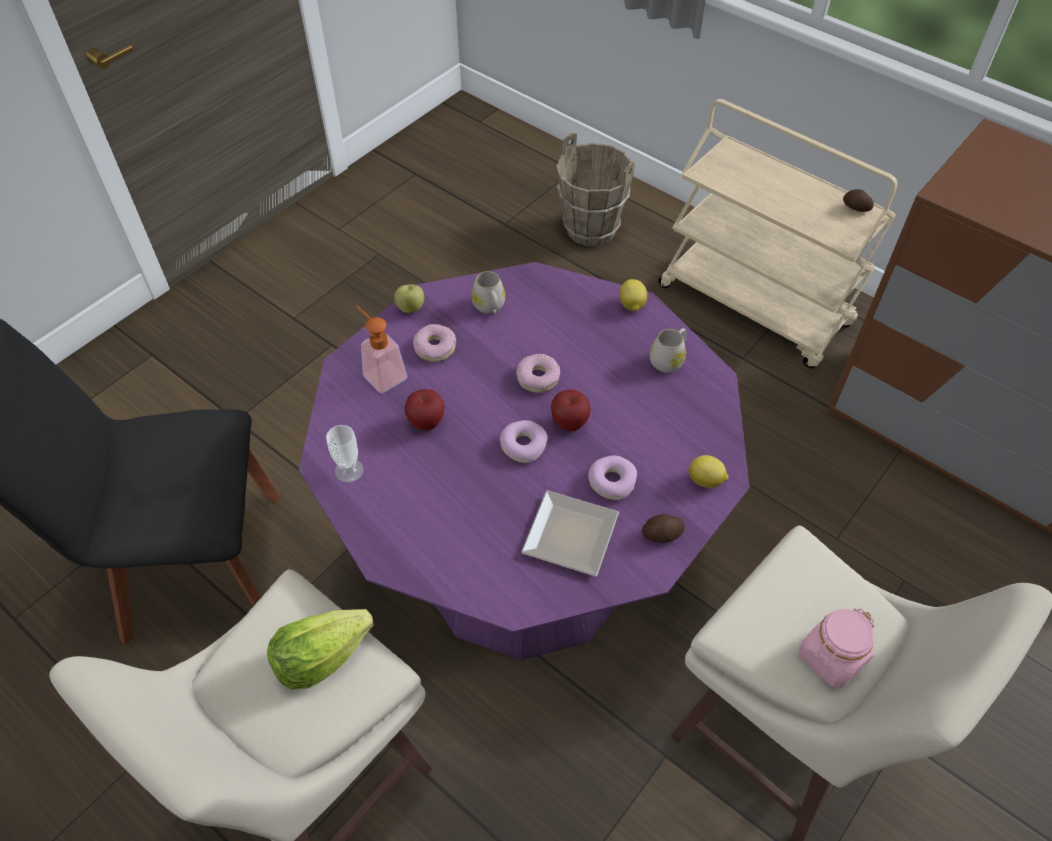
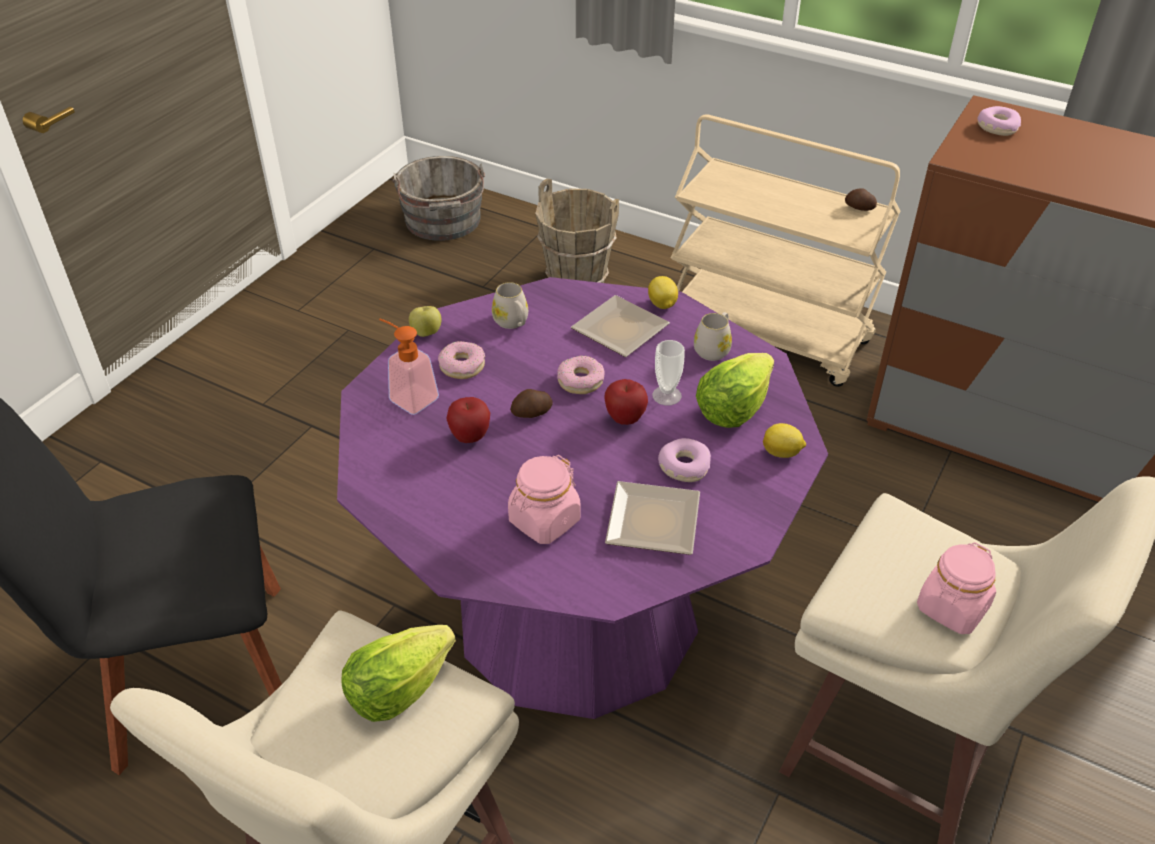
camera: 10 degrees left, 10 degrees down
(349, 470) = (394, 492): cup -> cup (666, 395)
(473, 519) = (544, 521): none -> pink jar
(482, 154) = (443, 222): none -> grey bucket
(523, 445) = (580, 445): donut -> donut (997, 127)
(586, 325) = (619, 328): none -> plate
(662, 535) = (750, 508): potato -> potato (532, 413)
(671, 427) = (732, 409): none -> lettuce

